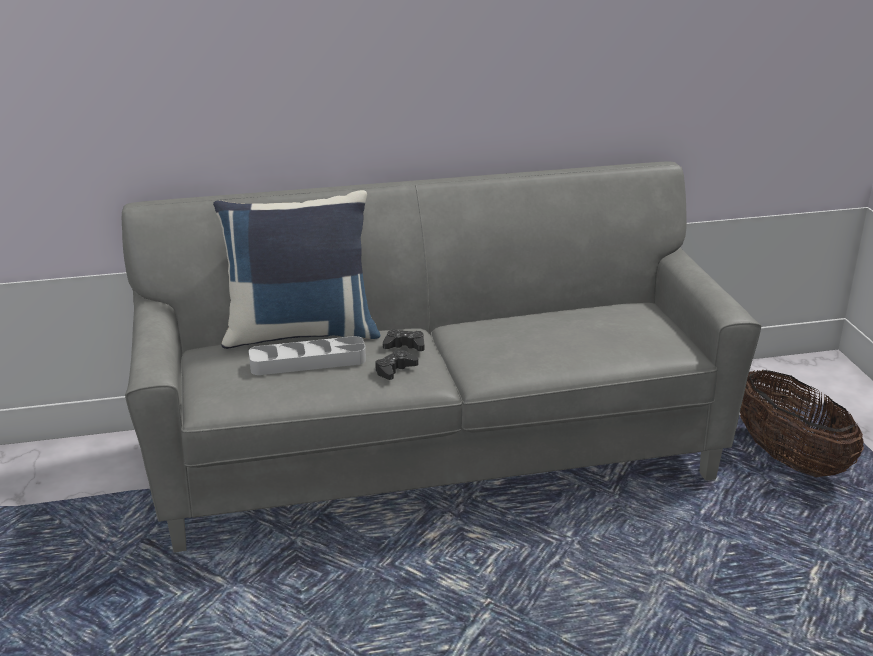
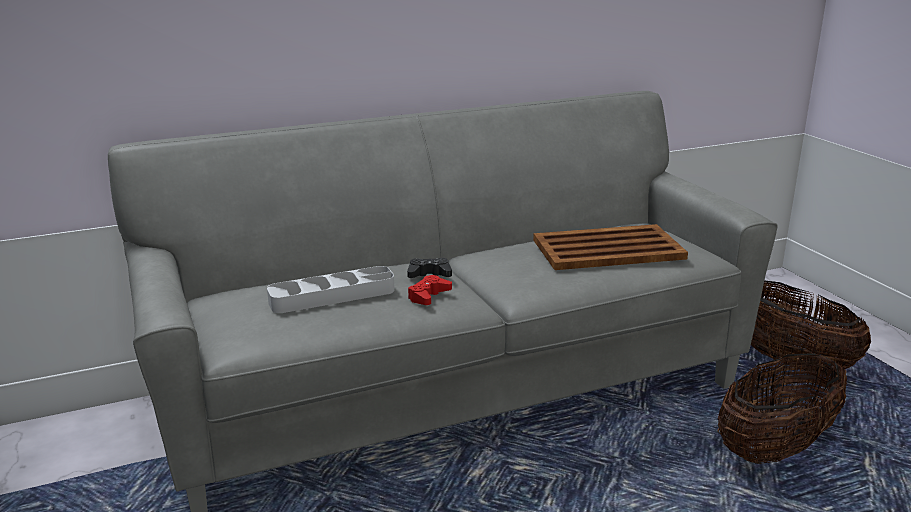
camera: 10 degrees left, 5 degrees down
(301, 332) = (313, 271): blue pillow -> none
(395, 370) = (428, 296): black game controller -> red game controller
(585, 334) = (606, 249): none -> brown tray
(730, 545) = (775, 447): none -> basket

